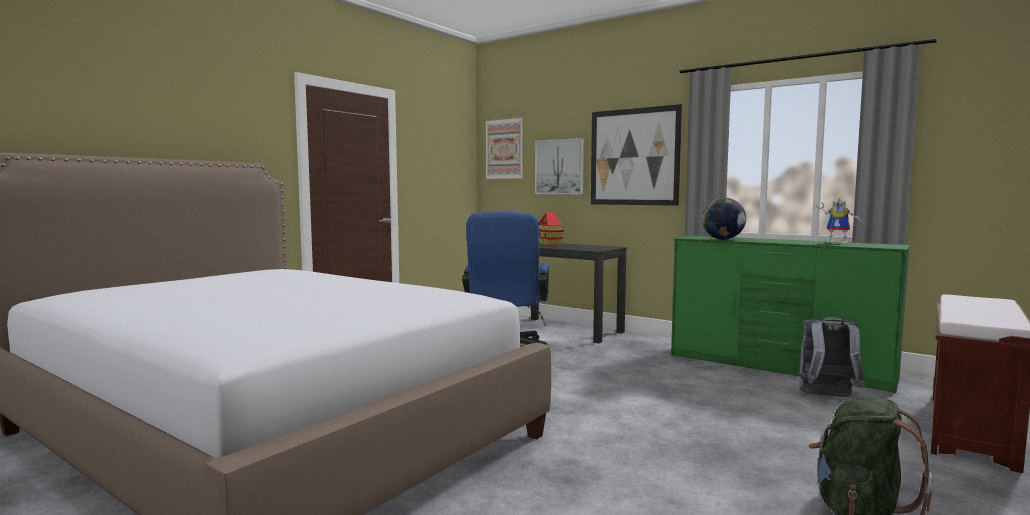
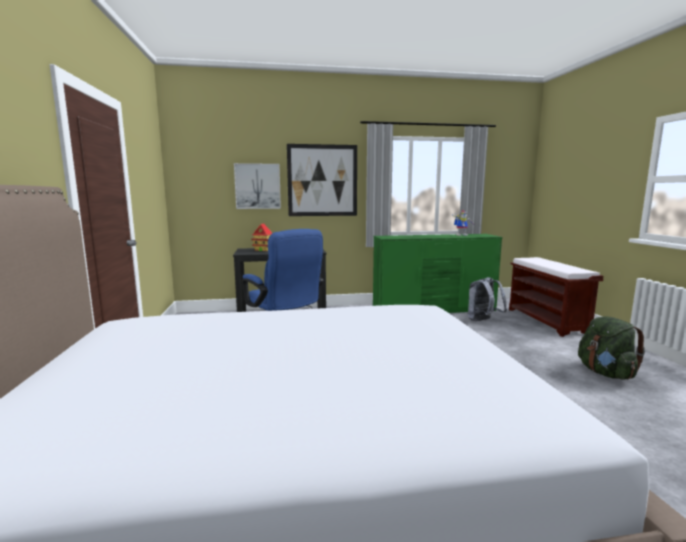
camera: 45 degrees left, 5 degrees up
(504, 149) = (198, 168): picture -> none
(723, 239) = (407, 237): globe -> none

